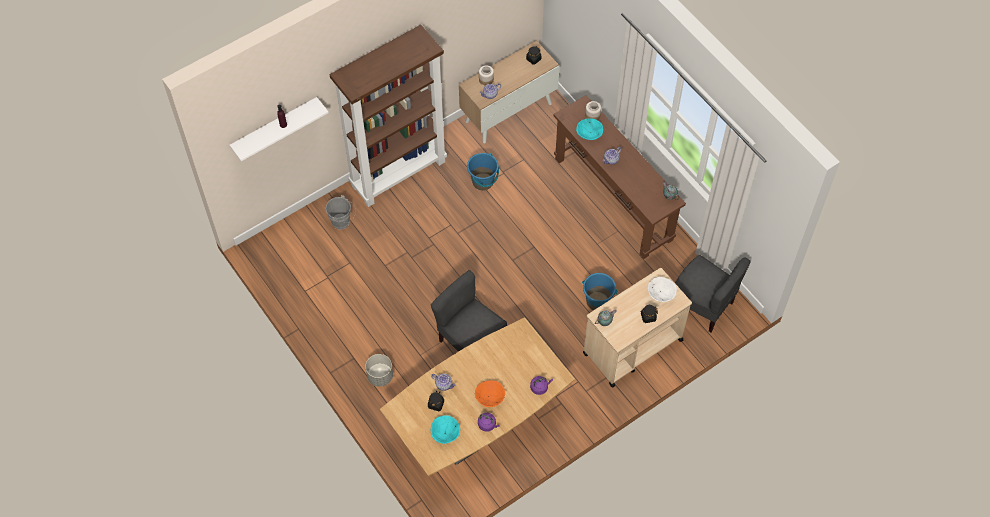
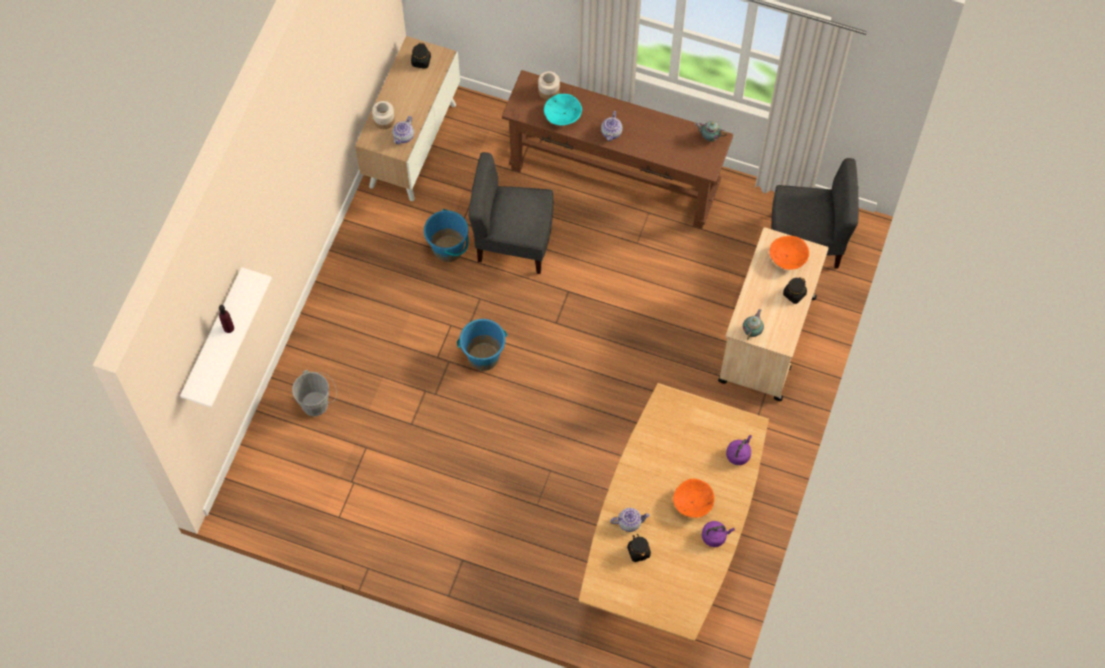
camera: 35 degrees left, 5 degrees up
(380, 376) = (511, 561): grey planter -> none
(398, 173) = (338, 300): brown bookcase -> none
(445, 433) = (676, 578): turquoise bowl -> none
(470, 342) = (583, 451): grey chair -> grey chair (513, 241)
(597, 301) = (688, 310): blue bucket -> blue bucket (483, 356)
(660, 294) = (787, 258): white bowl -> orange bowl

